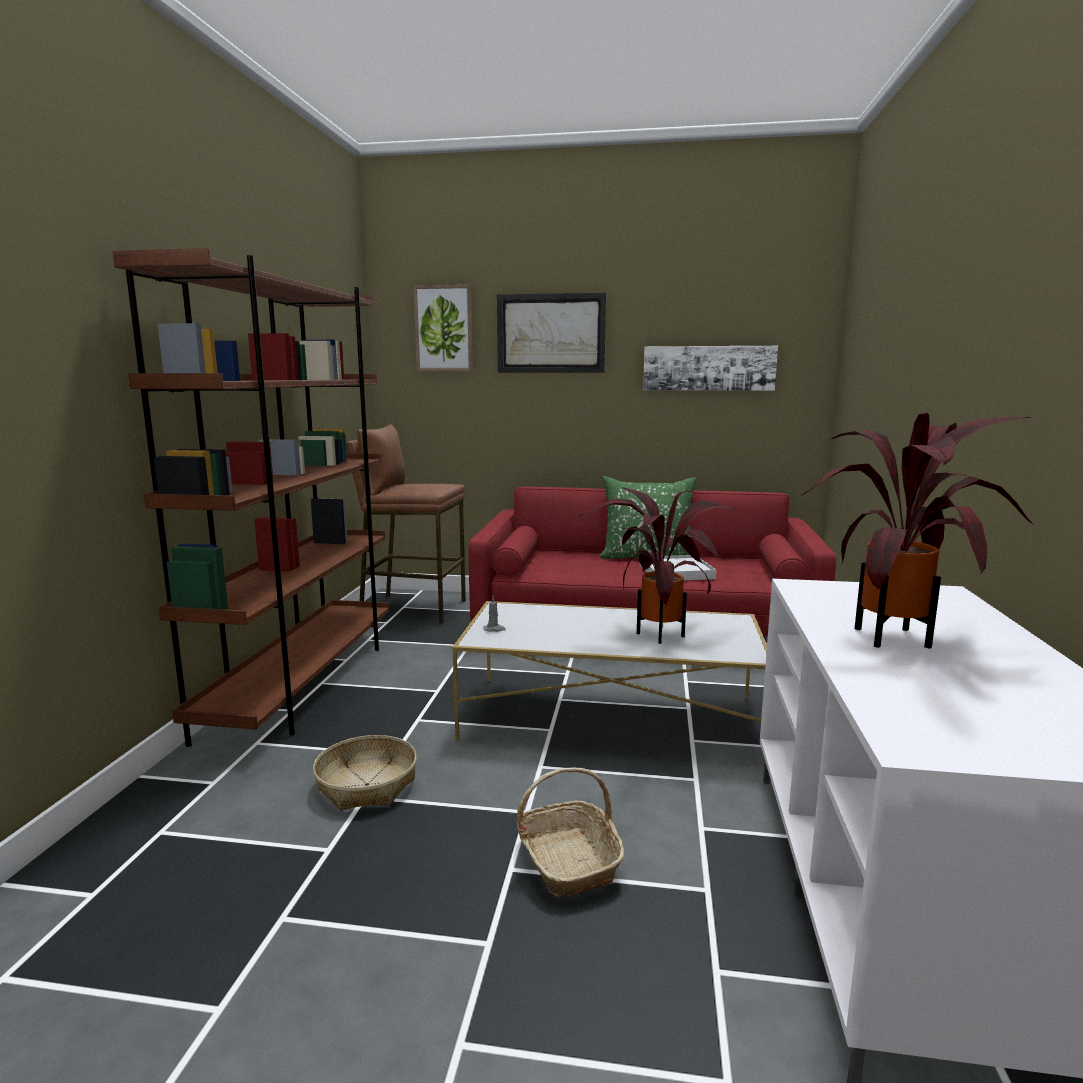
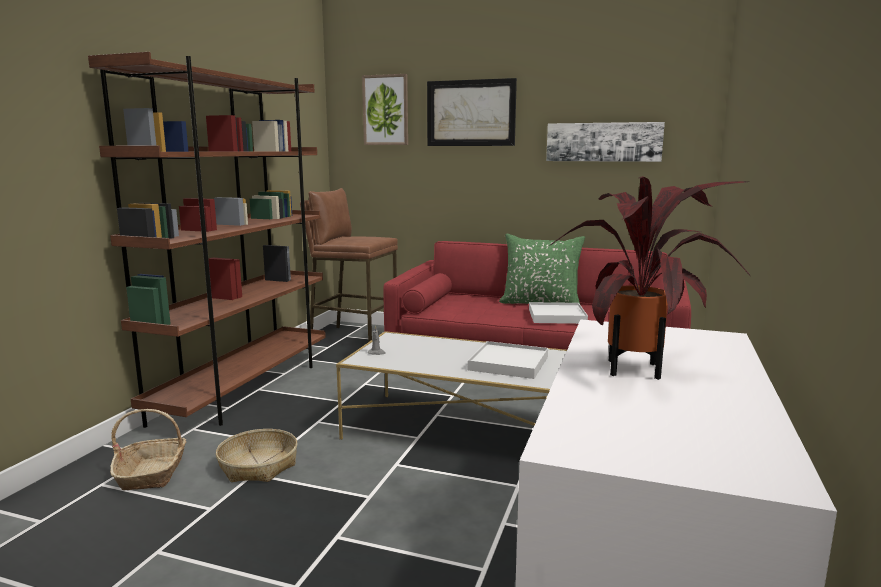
camera: 10 degrees right, 0 degrees up
(567, 861) = (383, 535): basket -> basket (152, 472)
(659, 633) = (508, 363): potted plant -> white tray

